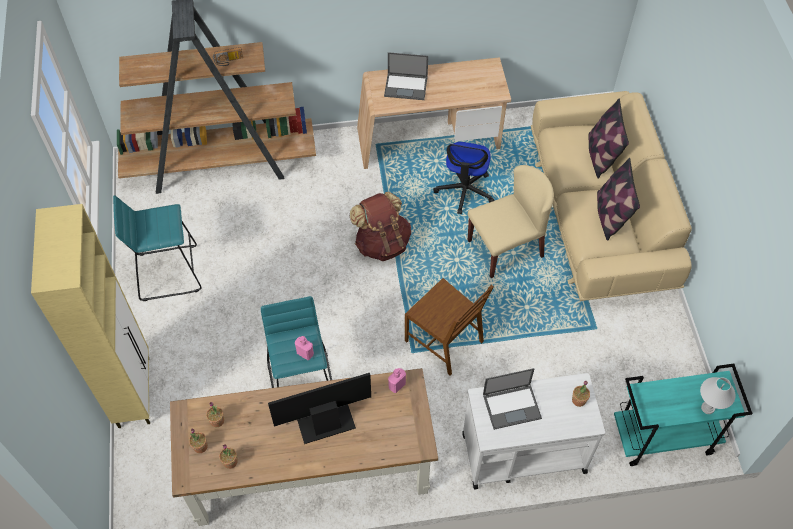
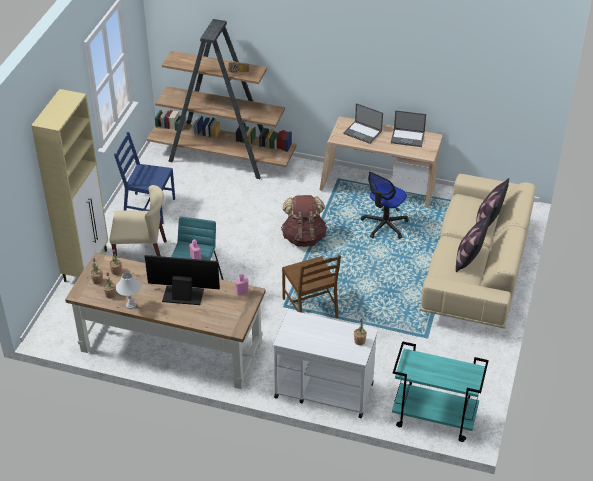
camera: 25 degrees right, 15 degrees down
(168, 272) = (148, 208): turquoise stool -> blue chair
(505, 248) = (392, 268): beige chair -> beige chair (142, 254)
(512, 406) = (311, 328): laptop -> laptop (408, 137)
(708, 408) = (453, 381): white table lamp -> white table lamp (131, 305)

